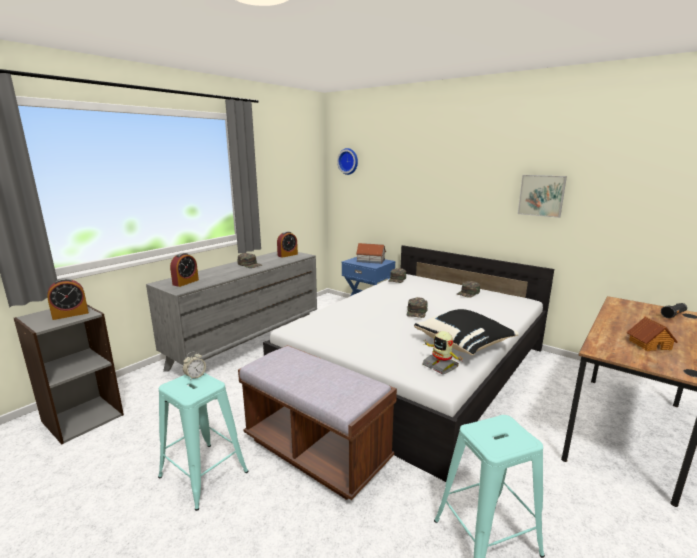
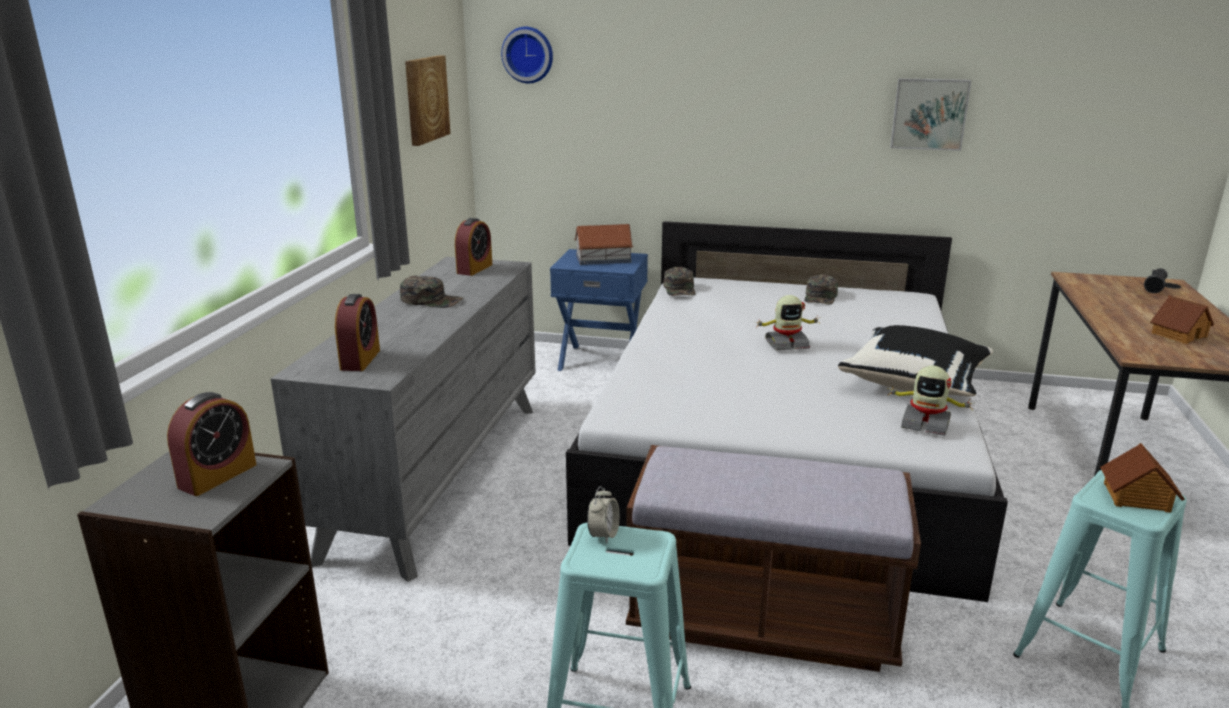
camera: 25 degrees left, 5 degrees up
(290, 178) = (425, 99): none -> picture
(417, 312) = (786, 344): green cap -> toy robot
(504, 437) = (1136, 497): none -> toy house

